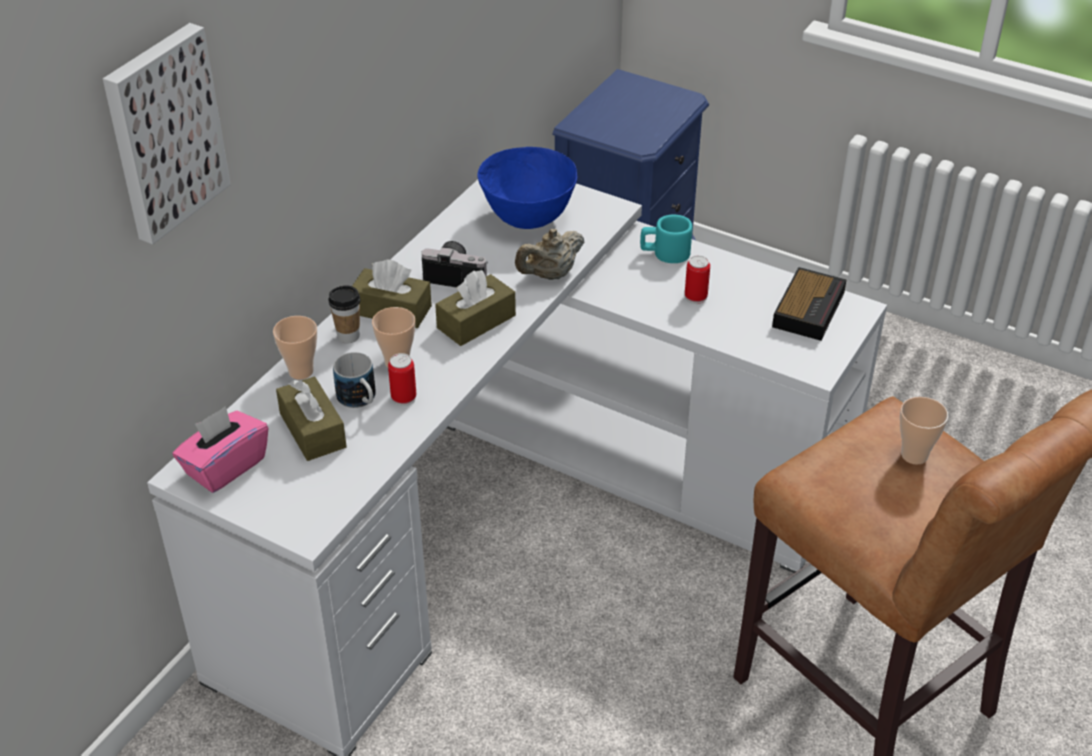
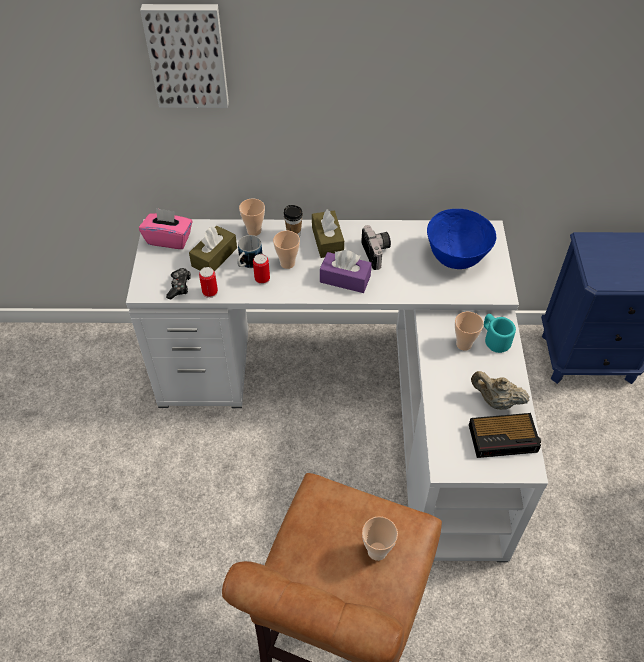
camera: 60 degrees right, 10 degrees up
(337, 488) = (179, 287): none -> game controller
(476, 322) = (345, 279): brown tissue box -> purple tissue box
(550, 275) = (412, 292): beige teapot -> beige teapot (496, 401)
(653, 279) = (464, 344): none -> cup
(695, 297) = (464, 372): can -> can (210, 292)

